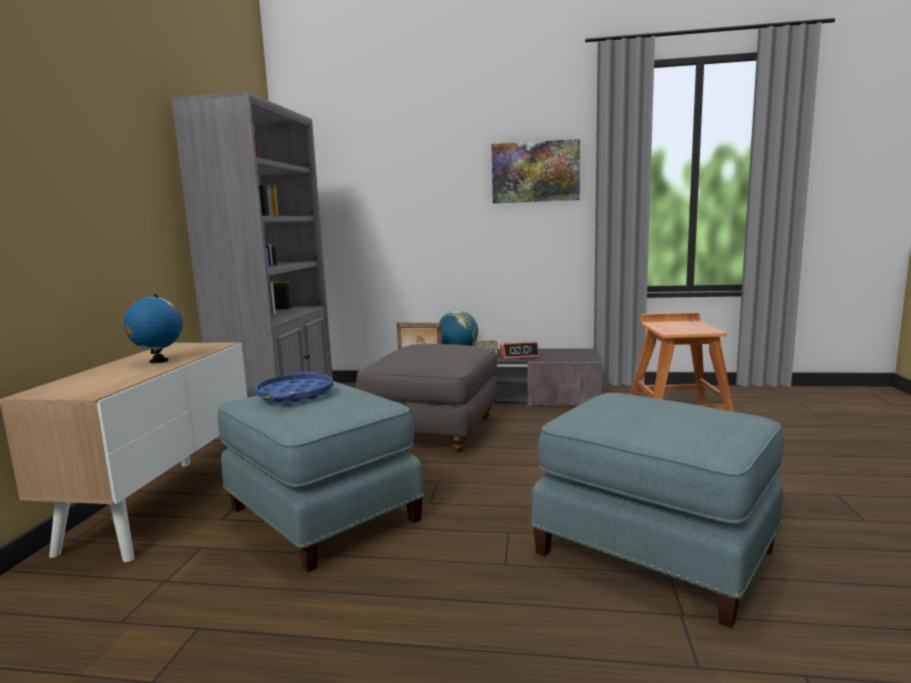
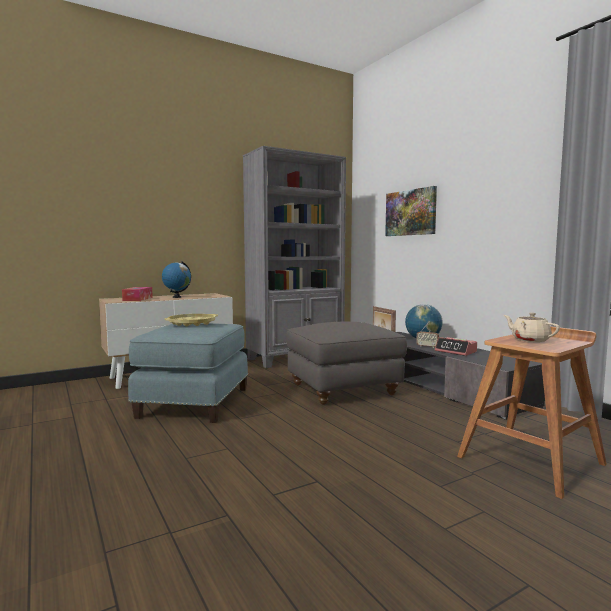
camera: 50 degrees right, 5 degrees down
(108, 379) = (138, 299): none -> tissue box
(295, 394) = (192, 323): blue tray -> yellow tray
(535, 172) = (512, 180): picture -> picture (410, 212)
(655, 550) = (258, 501): blue ottoman -> none
(676, 327) = (529, 340): none -> beige teapot

